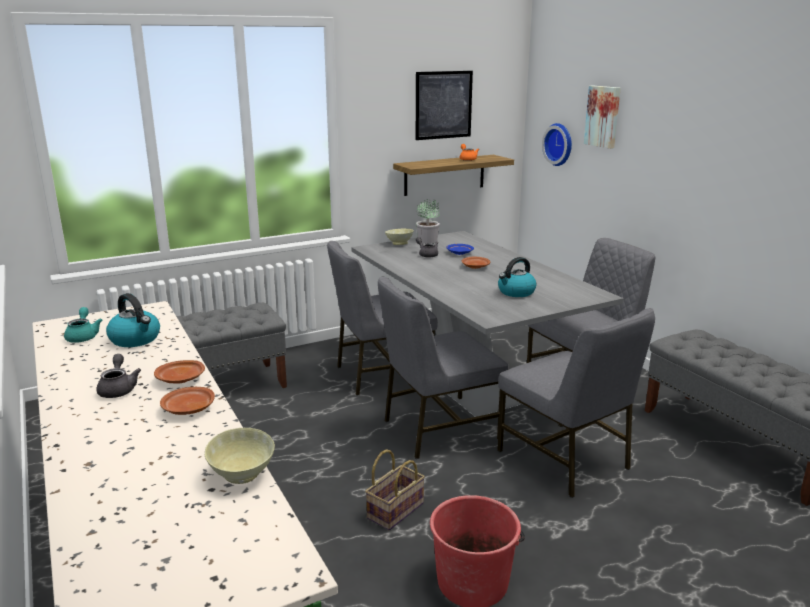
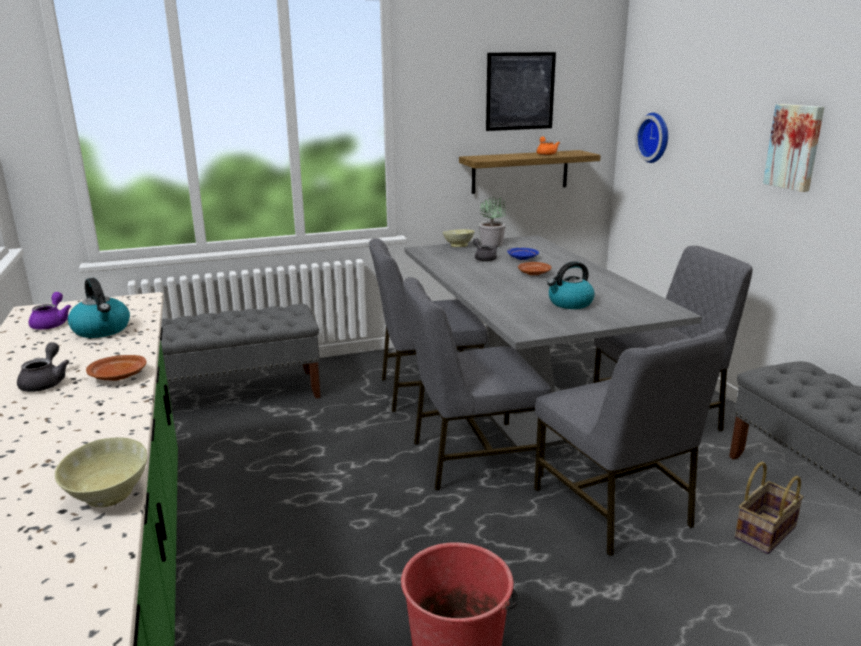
camera: 10 degrees right, 0 degrees up
(83, 336) = (52, 323): turquoise teapot -> purple teapot
(188, 409) = (103, 410): brown plate -> none
(395, 509) = (393, 548): basket -> basket (764, 531)
(603, 116) = (704, 102): picture -> picture (795, 147)

